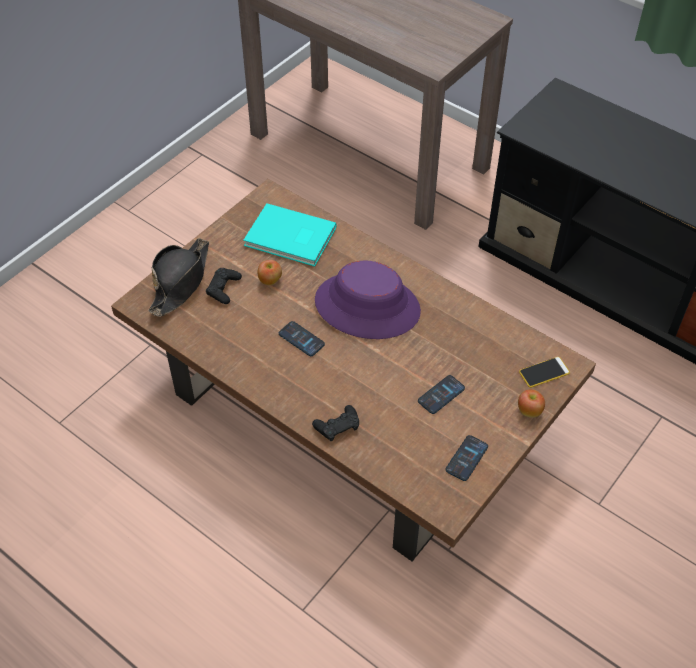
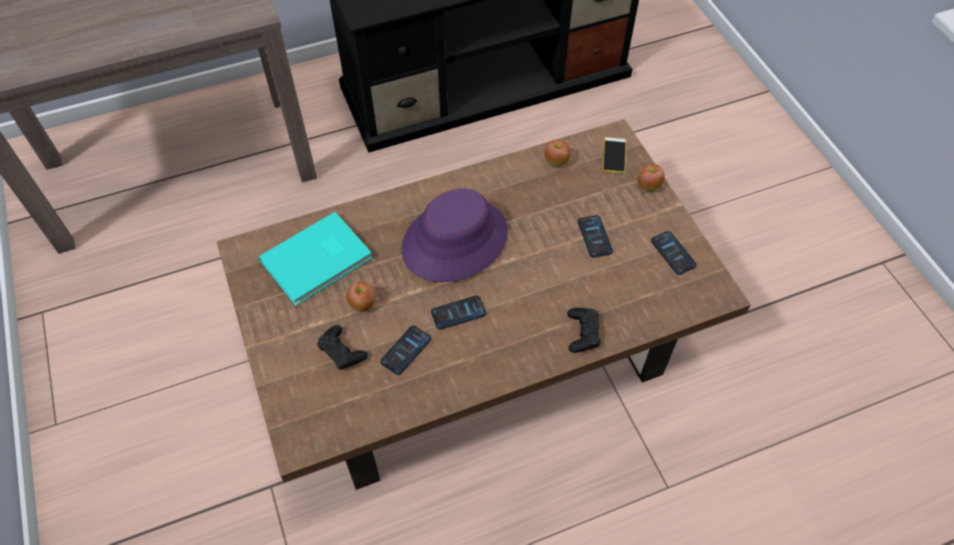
camera: 60 degrees left, 5 degrees up
(181, 281) = (300, 387): black hat -> none
(248, 324) = (406, 350): none -> phone
(502, 335) = (556, 161): none -> apple

